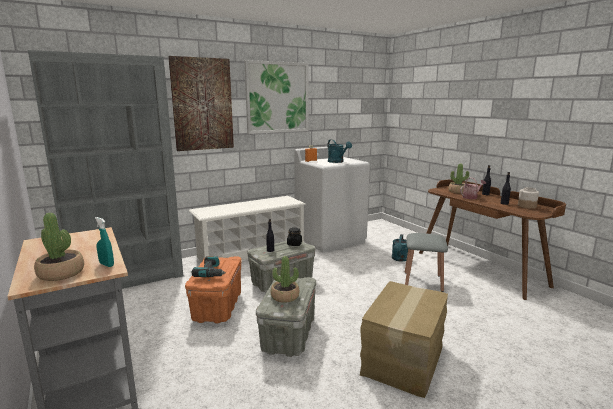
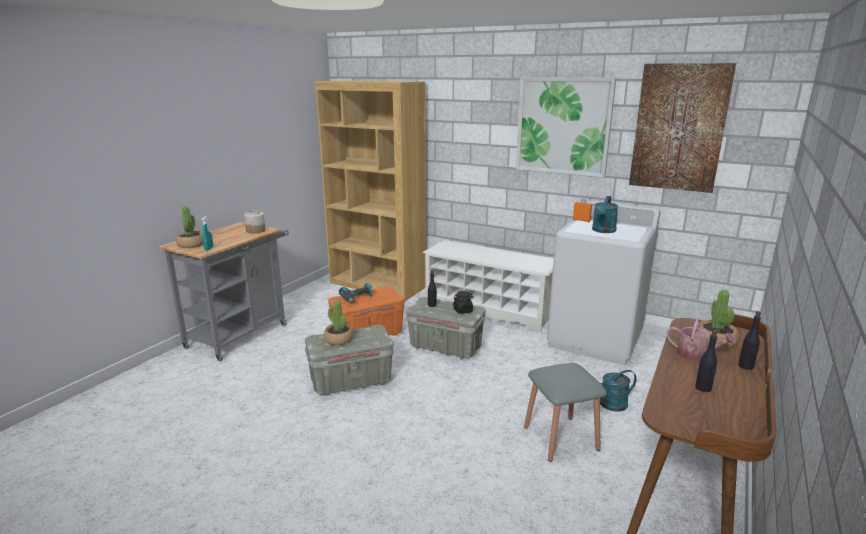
camera: 60 degrees right, 5 degrees up
(128, 278) = (377, 285): grey bookcase -> brown bookcase
(202, 104) = (469, 129): picture -> picture (679, 128)
(404, 359) = (356, 458): cardboard box -> none
(526, 206) = (723, 411): jar -> jar (256, 230)

